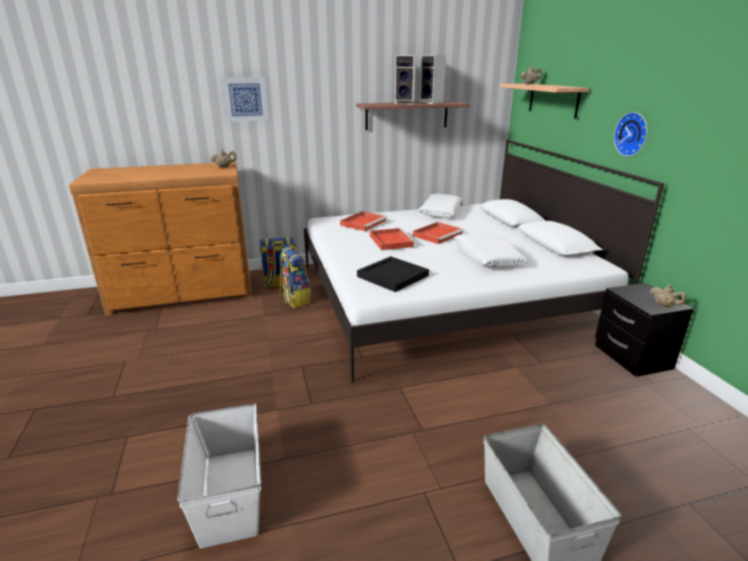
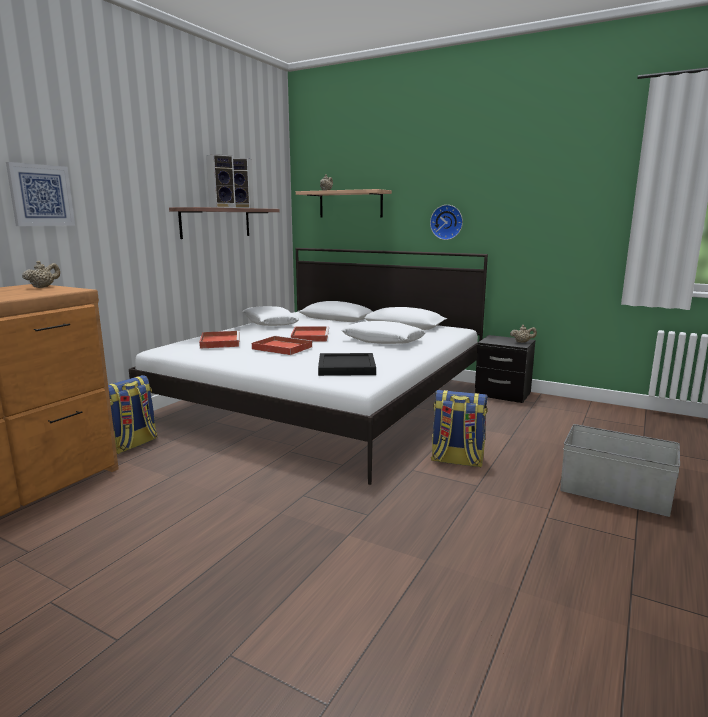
camera: 45 degrees left, 10 degrees down
(230, 492) = (435, 610): white storage box -> none
(294, 299) = (180, 451): backpack -> backpack (456, 460)

